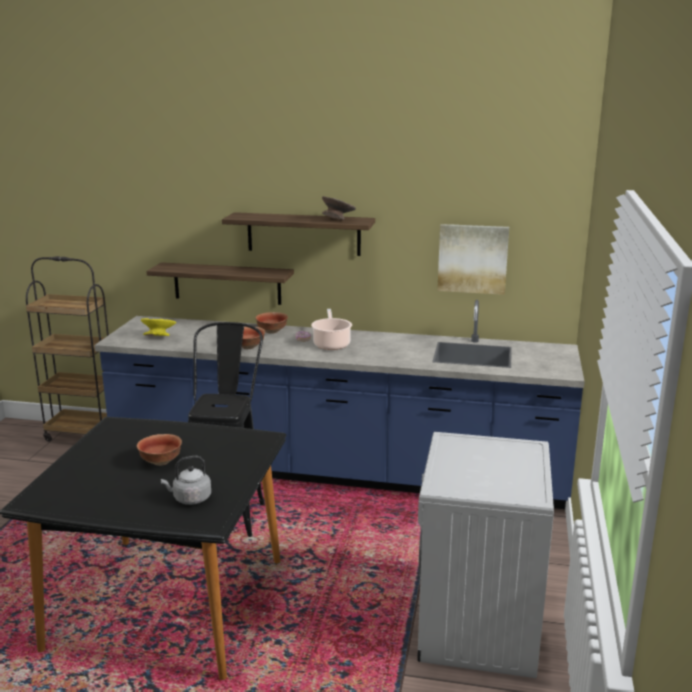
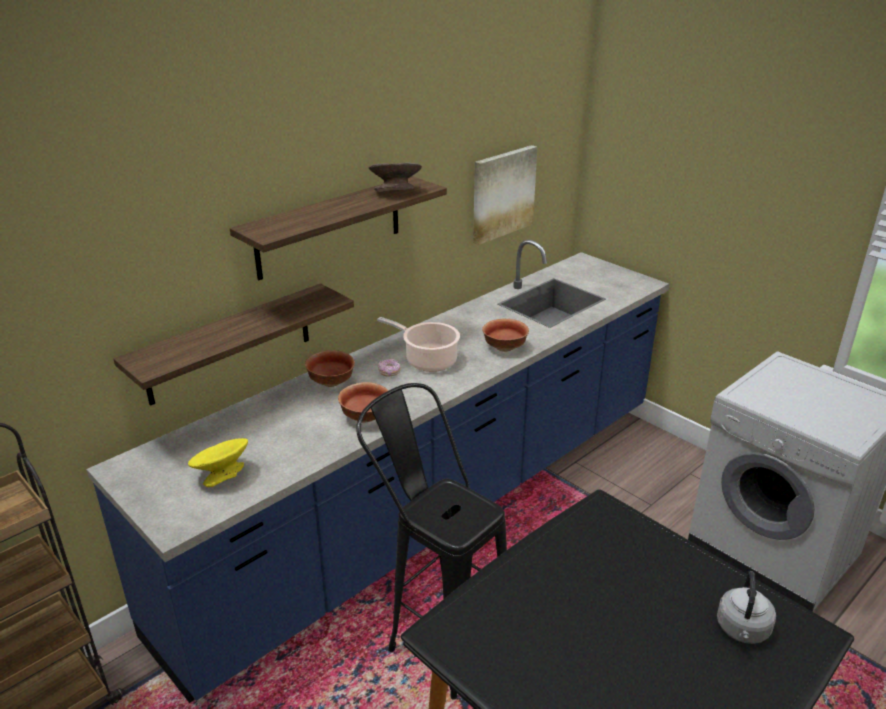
camera: 55 degrees left, 10 degrees up
(160, 462) = (613, 624): bowl -> bowl (504, 348)

